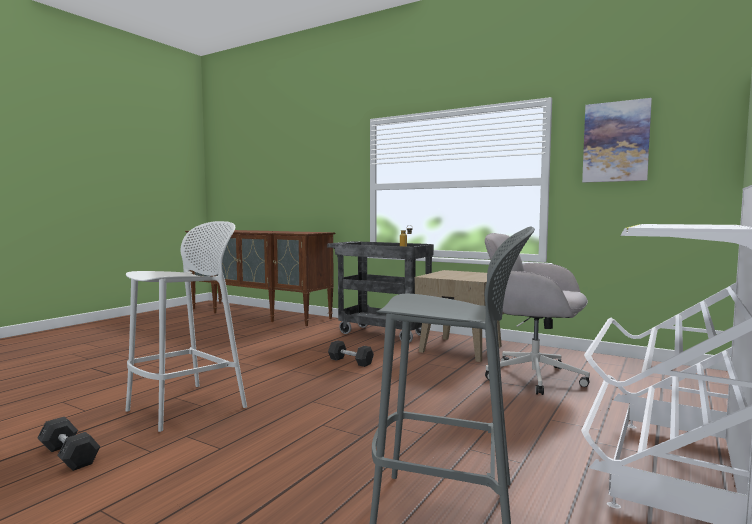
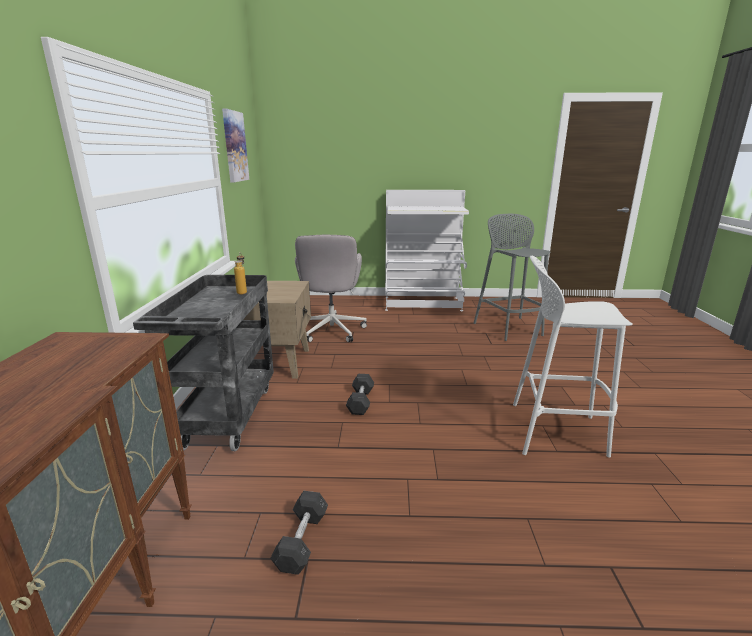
camera: 120 degrees left, 15 degrees up
(69, 456) = (661, 430): grey dumbbell -> grey dumbbell (302, 541)

